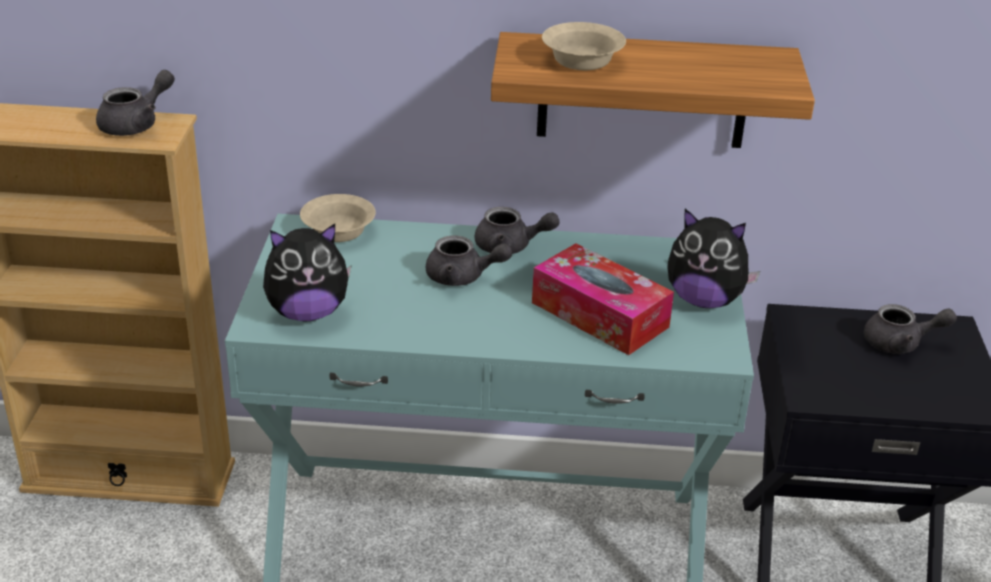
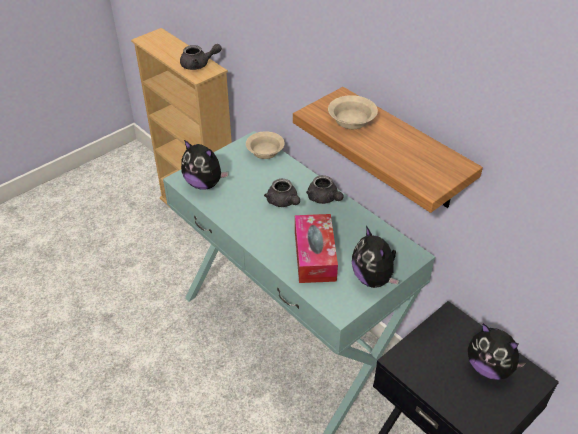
camera: 45 degrees right, 10 degrees up
(900, 343) = (489, 367): grey teapot -> plush toy

